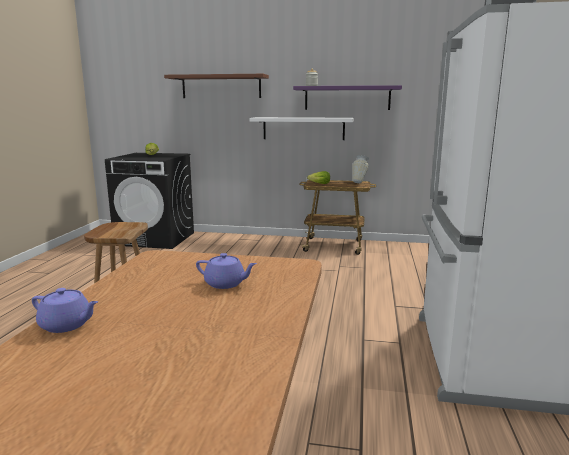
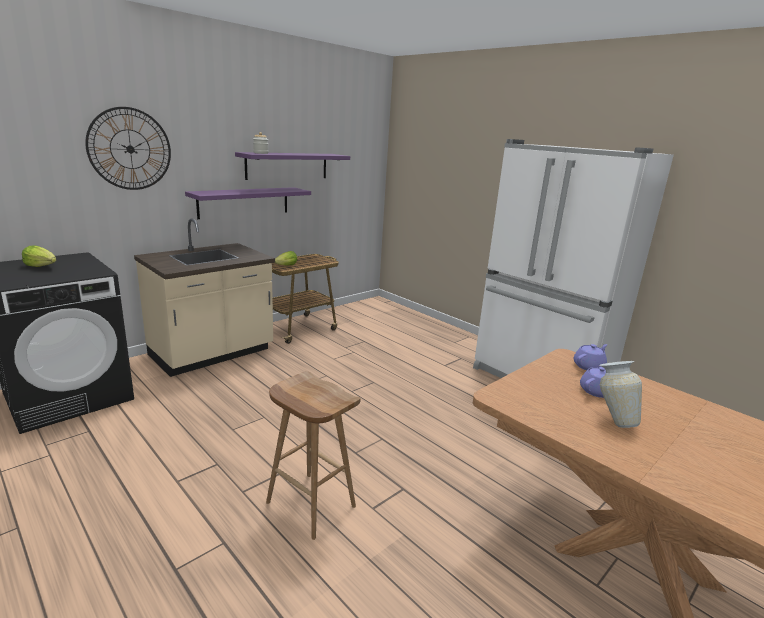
camera: 55 degrees left, 5 degrees up
(67, 325) = (666, 474): purple teapot -> purple teapot (589, 366)
(221, 86) = (130, 149): brown shelf -> wall clock
(250, 242) = (212, 354): none -> beige counter
(303, 128) = (244, 202): white shelf -> purple shelf
(360, 182) = (312, 256): vase -> vase (612, 419)

